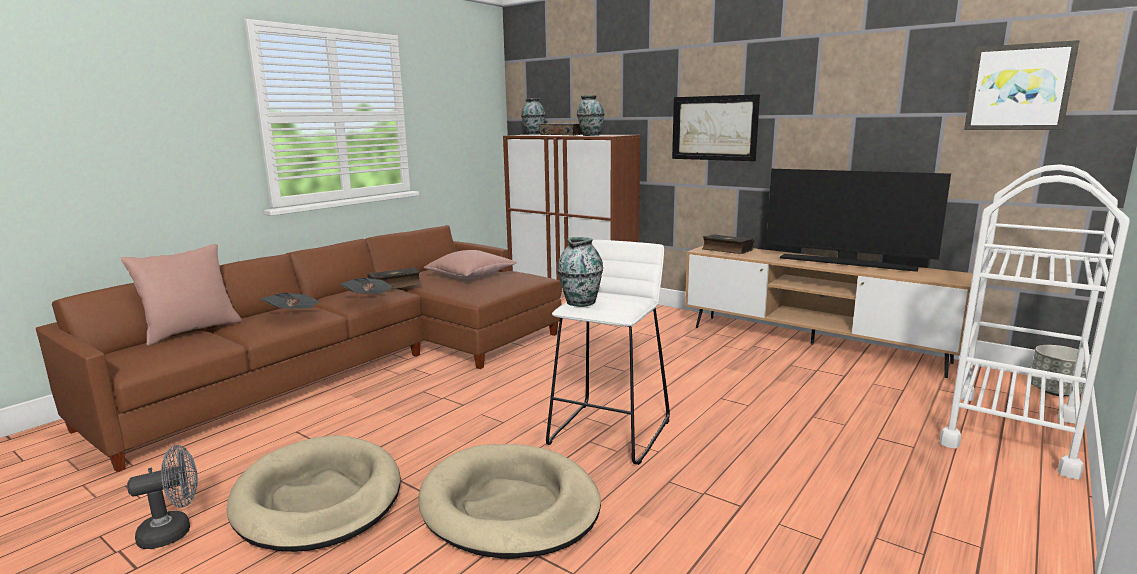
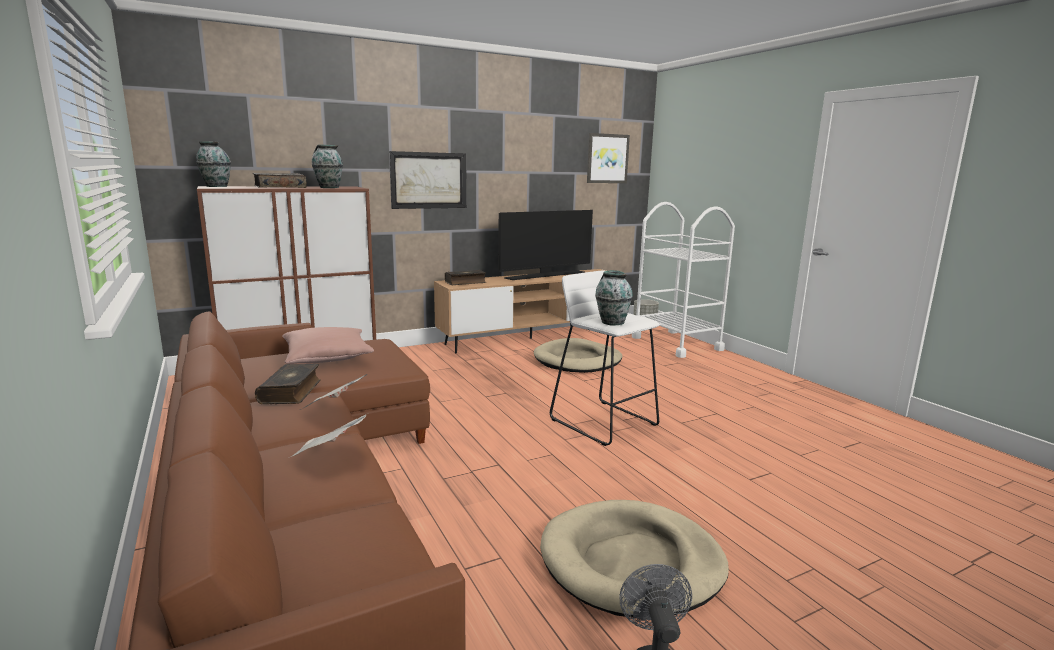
camera: 65 degrees left, 0 degrees up
(191, 331) = (276, 536): pink pillow -> none
(509, 506) = (687, 477): beige dog bed -> beige dog bed (578, 360)

